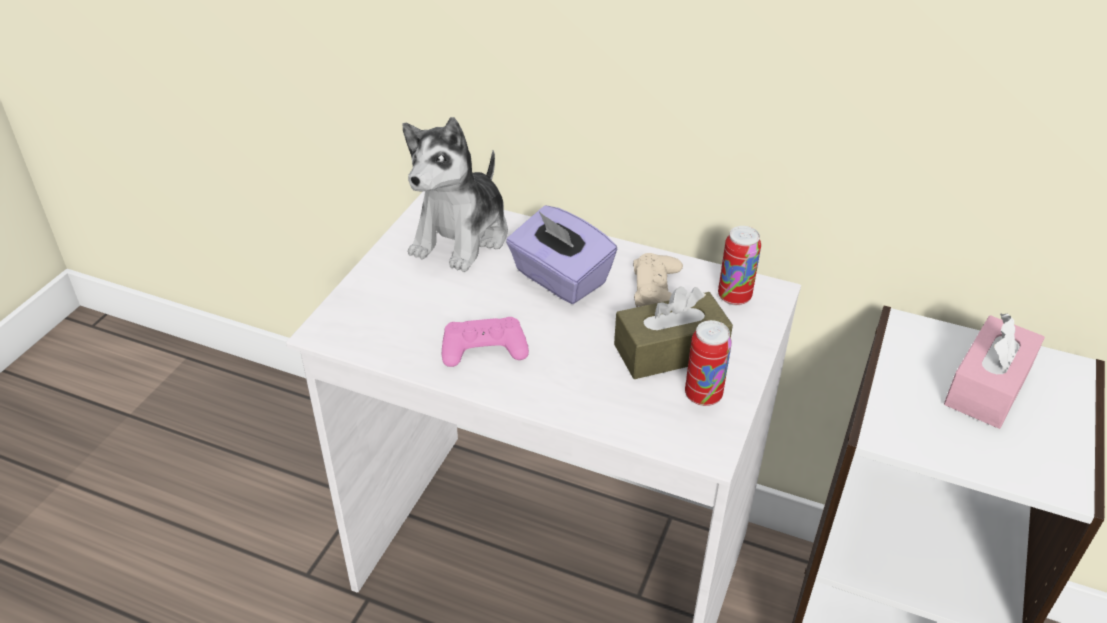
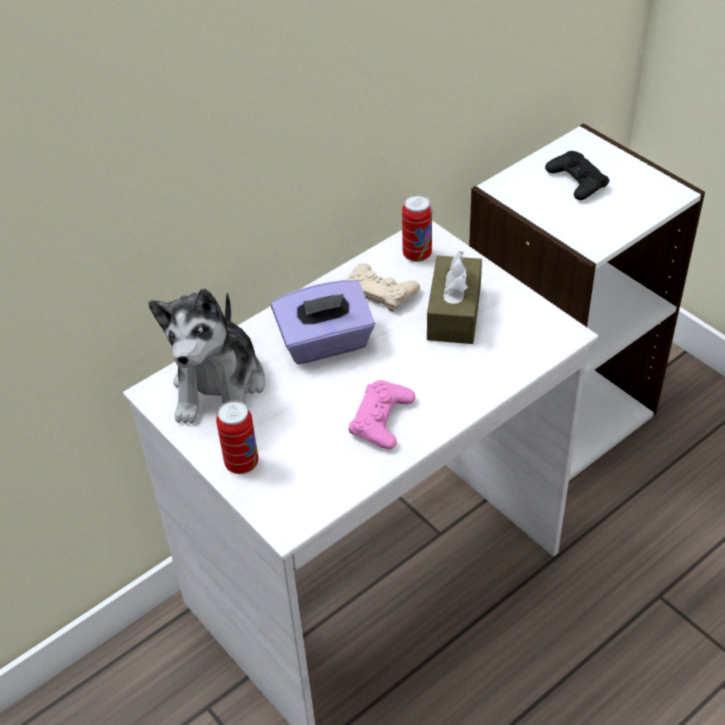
camera: 60 degrees left, 5 degrees up
(461, 236) = (219, 387): plush toy -> plush toy turned 45 degrees clockwise
(703, 395) = (511, 314): can -> can (241, 463)
(987, 386) = (576, 181): pink tissue box -> black game controller

